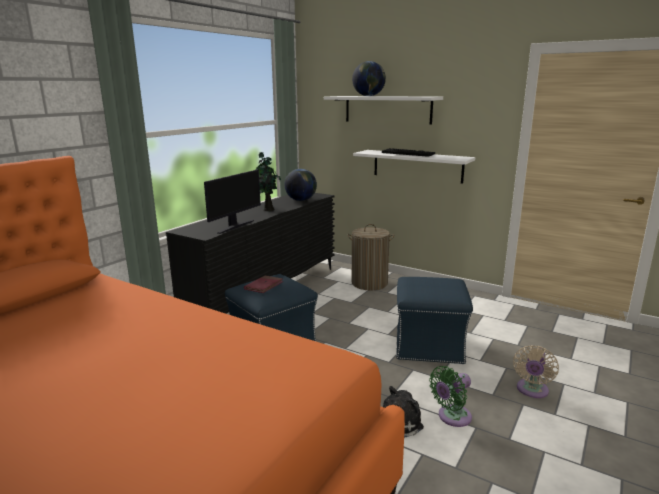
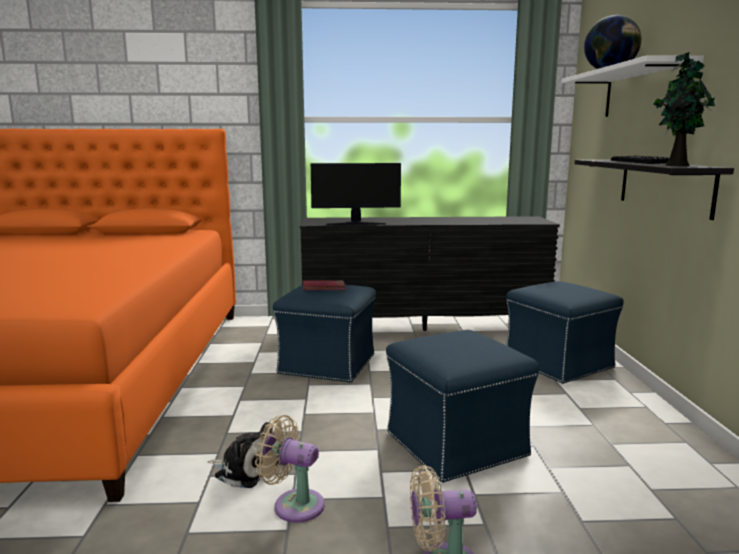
camera: 55 degrees right, 5 degrees down
(267, 209) = (435, 220): potted plant -> potted plant (675, 165)
(301, 200) = (499, 221): globe -> none
(369, 283) = (559, 364): laundry basket -> blue ottoman
(417, 166) = (664, 186): white shelf -> black shelf
(452, 417) = (294, 504): green fan -> beige fan

